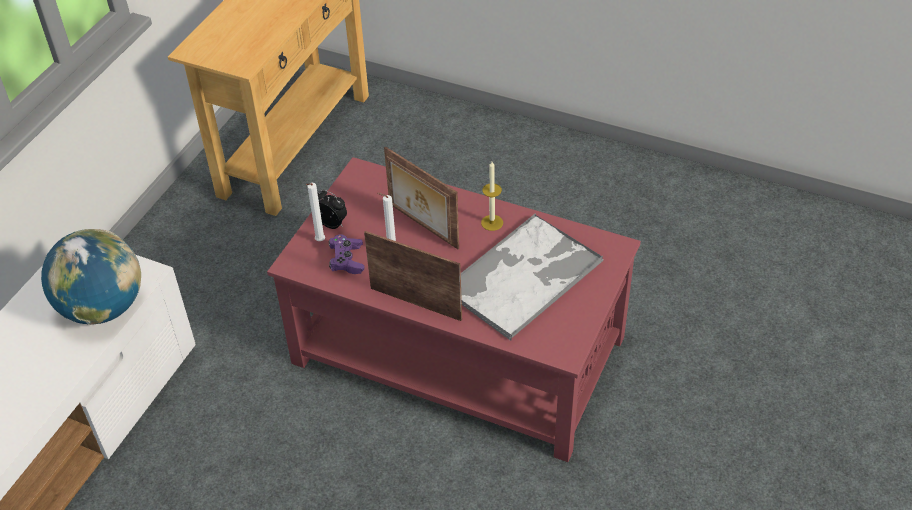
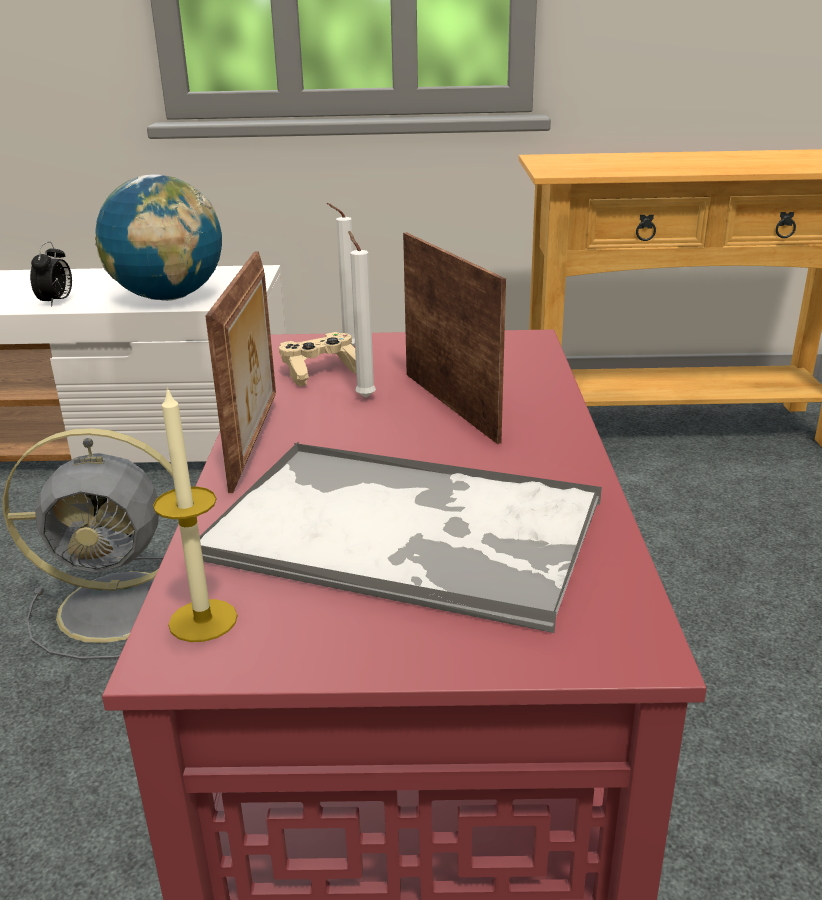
camera: 65 degrees right, 20 degrees down
(308, 453) = (124, 606): none -> grey fan
(332, 223) = (394, 347): alarm clock -> alarm clock (56, 302)
(347, 260) = (321, 372): purple game controller -> beige game controller
(422, 226) = (453, 405): picture frame -> picture frame turned 135 degrees clockwise
(492, 222) = (532, 461): candle -> candle (203, 620)

